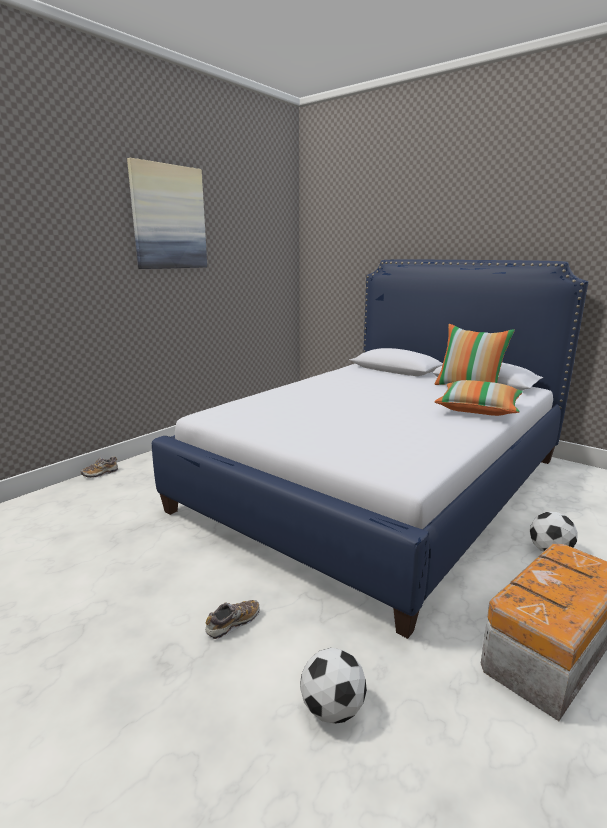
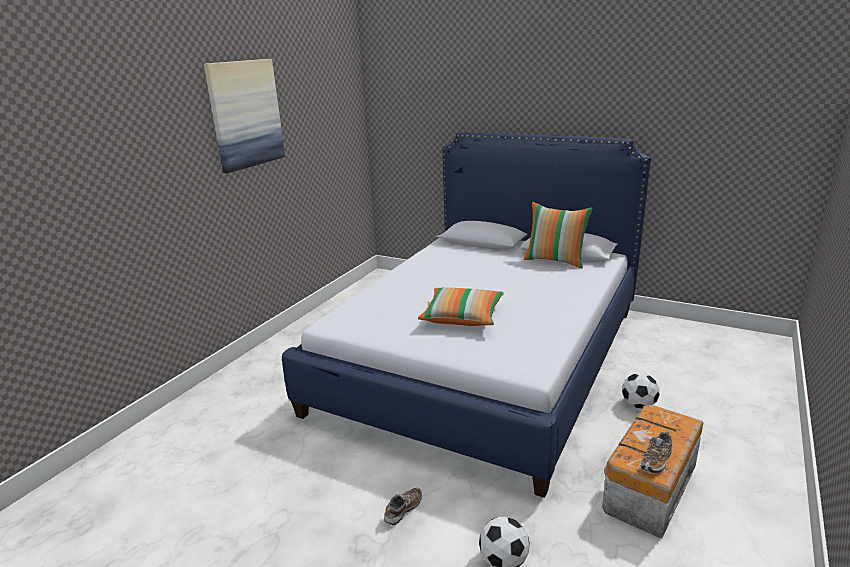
camera: 10 degrees left, 5 degrees up
(100, 473) = (210, 384): shoe -> shoe (656, 461)
(478, 410) = (570, 288): pillow -> pillow (462, 317)

